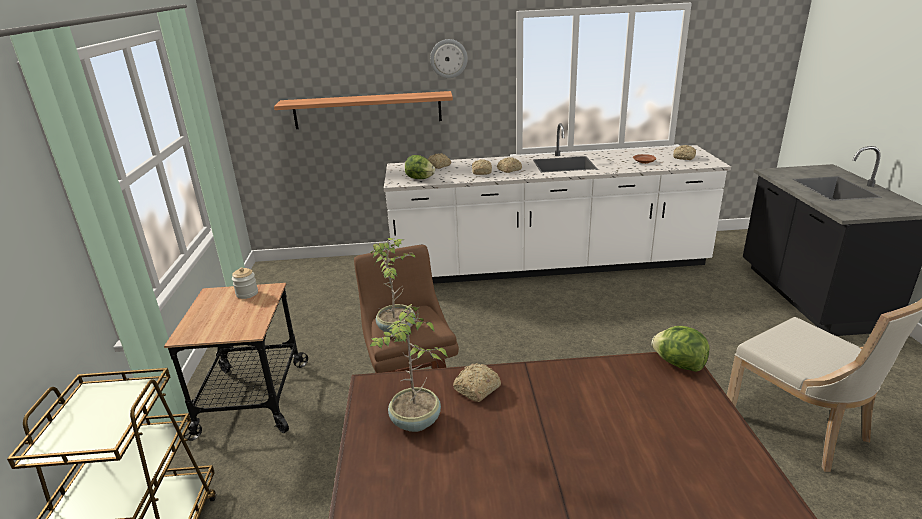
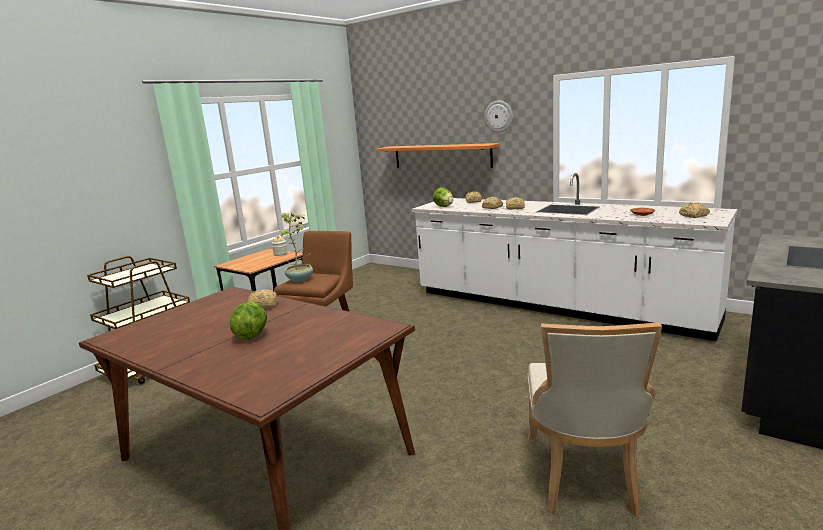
camera: 40 degrees right, 10 degrees down
(415, 422) = (213, 308): potted plant -> none
(678, 364) = (383, 328): lettuce -> lettuce (251, 335)

